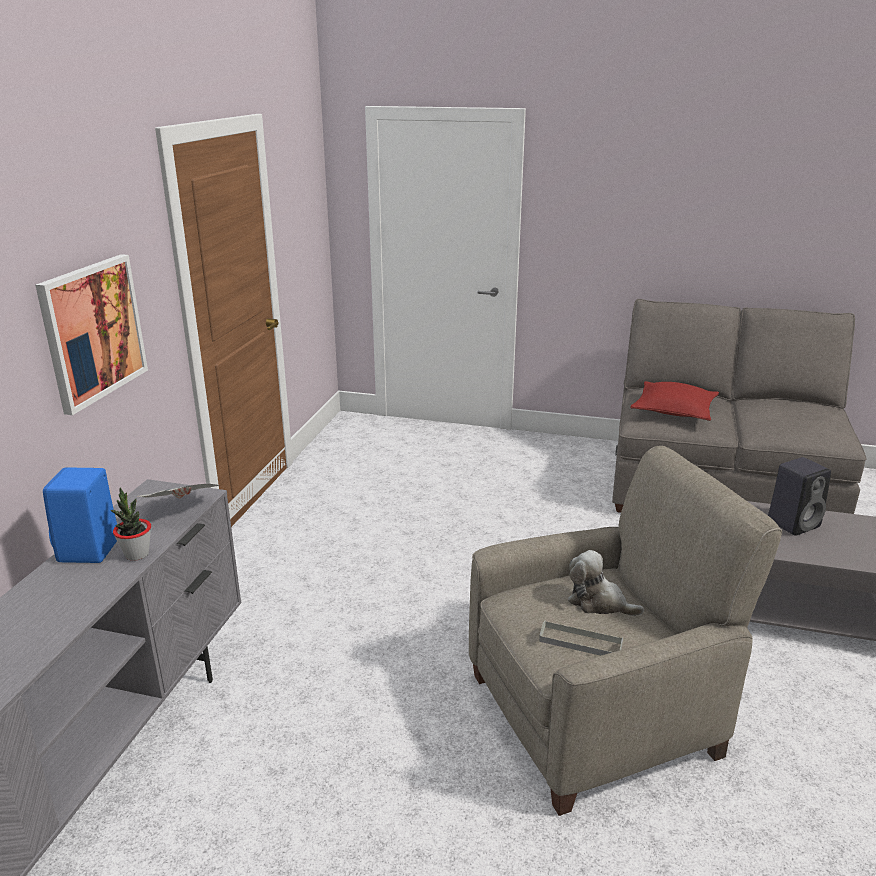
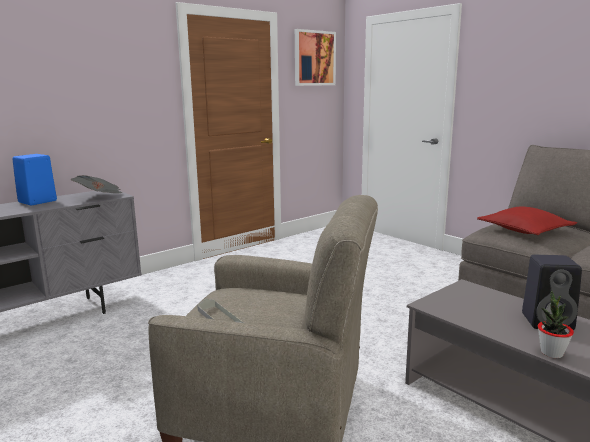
camera: 35 degrees right, 10 degrees down
(93, 331) = (101, 99): picture -> picture (314, 58)
(137, 554) = (48, 206): potted plant -> potted plant (551, 353)
(598, 602) = (273, 306): plush toy -> none

